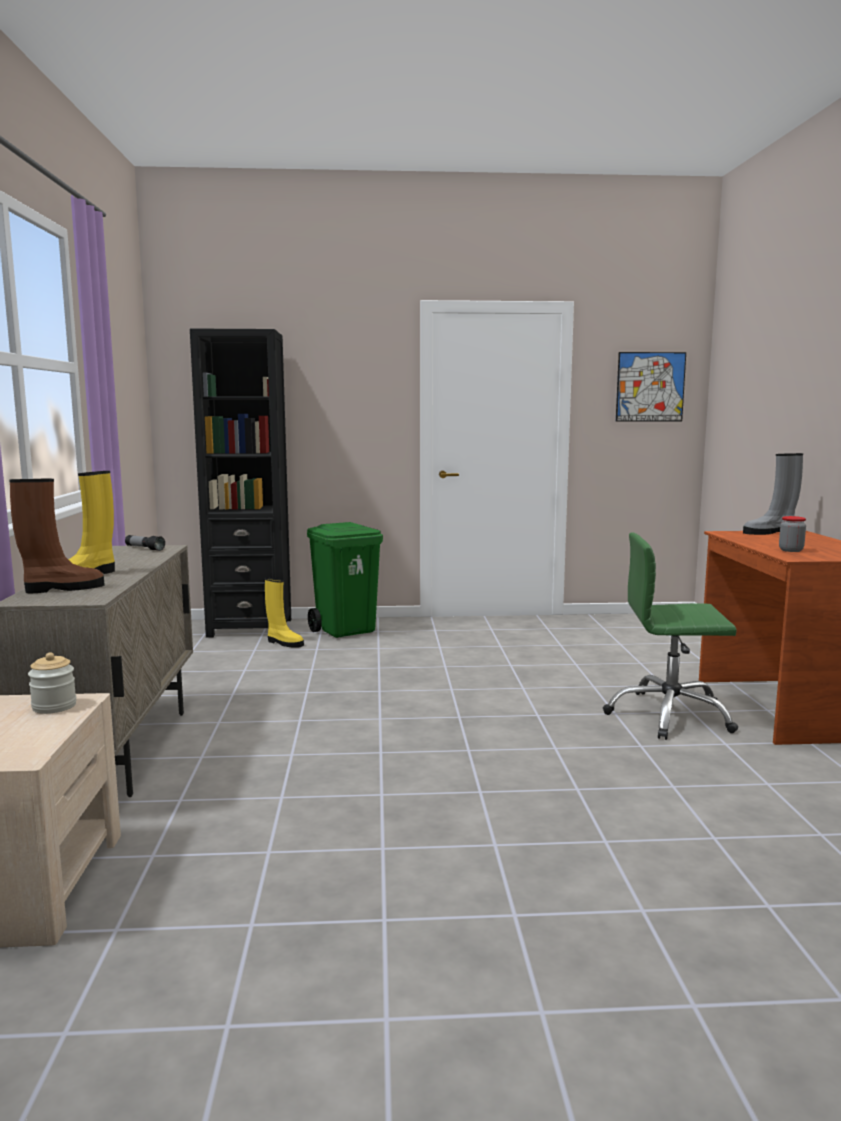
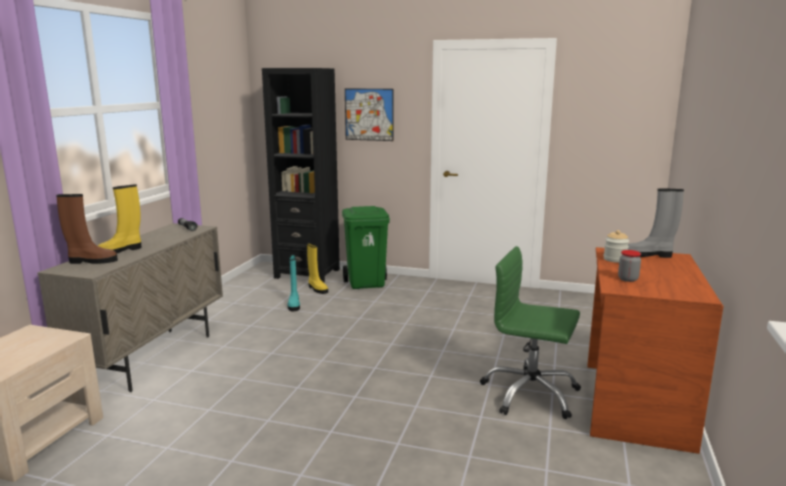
camera: 20 degrees right, 5 degrees up
(54, 706) = (52, 339): jar -> jar (615, 259)
(270, 663) = (294, 305): none -> turquoise boot
(650, 387) = (621, 109): picture -> picture (369, 114)

